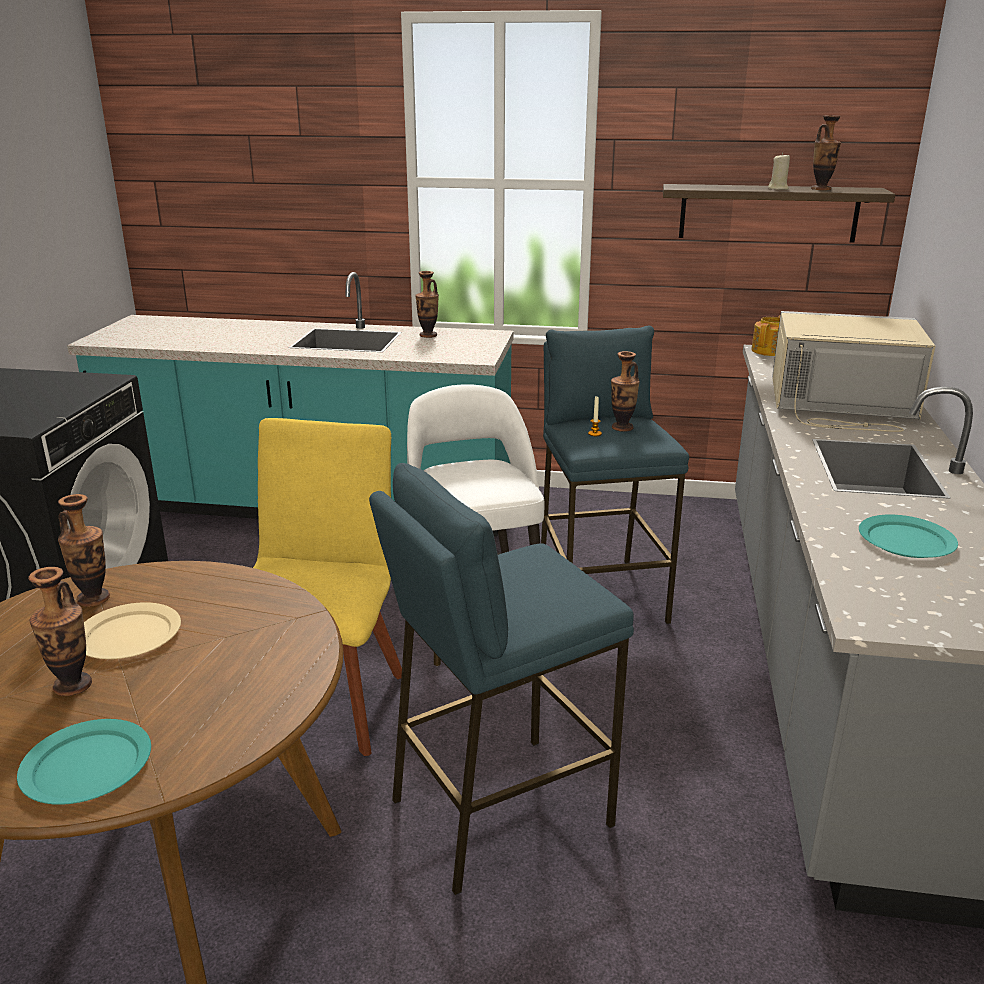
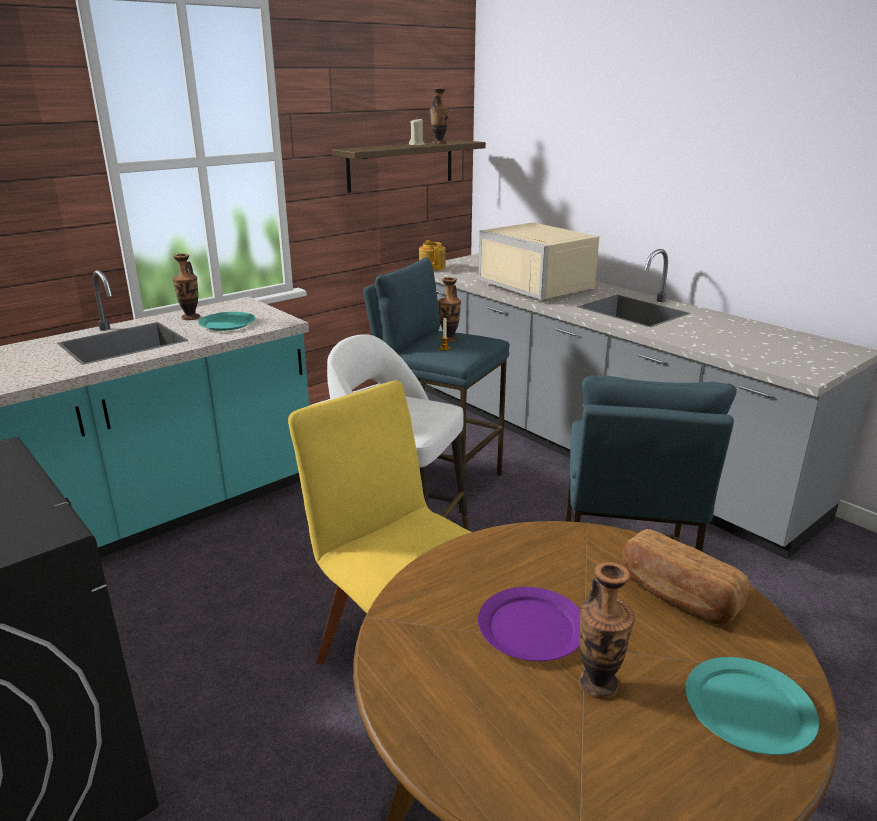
camera: 50 degrees left, 0 degrees up
(93, 599) = (431, 630): vase -> none
(129, 635) = (531, 627): beige plate -> purple plate
(238, 688) = (677, 596): none -> bread
(840, 405) = (541, 286): beige microwave -> beige microwave turned 90 degrees counterclockwise
(906, 540) = (728, 337): turquoise plate -> turquoise plate (227, 323)

